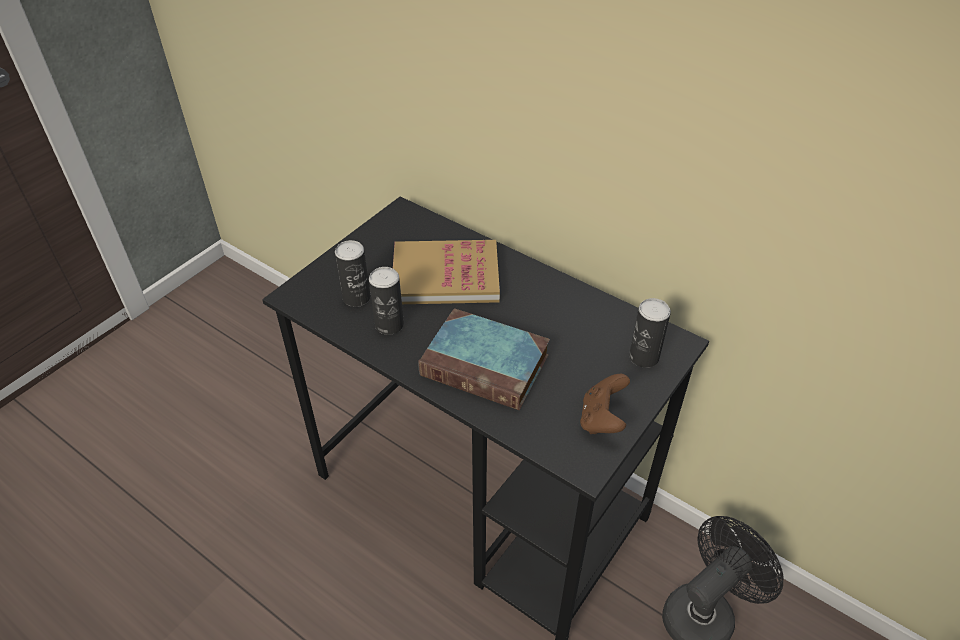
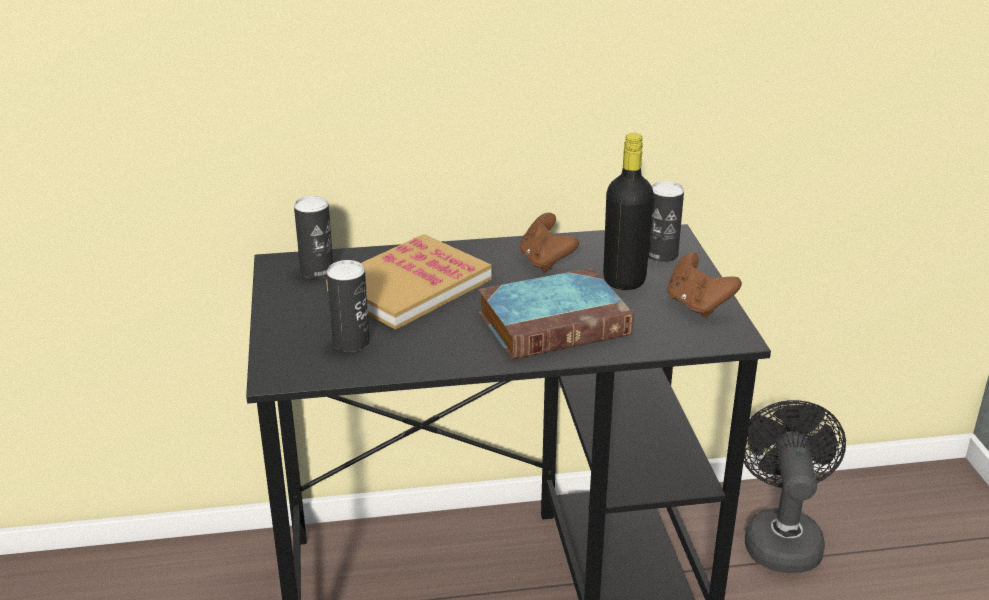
camera: 45 degrees left, 15 degrees down
(389, 325) = (420, 343): can -> can (317, 271)
(554, 310) = (545, 262): none -> brown game controller
(583, 361) = (624, 280): none -> black bottle

